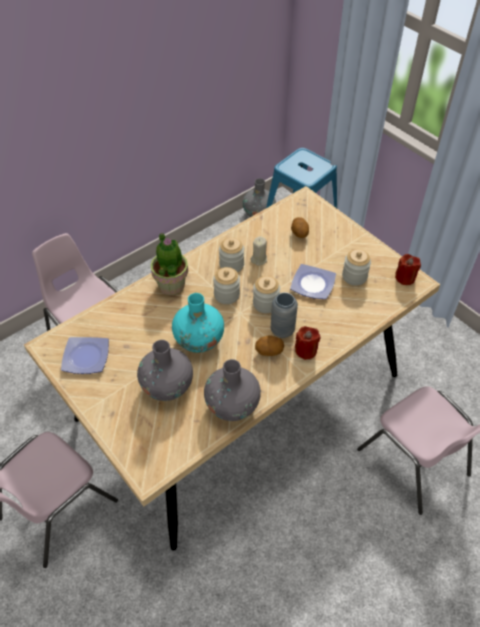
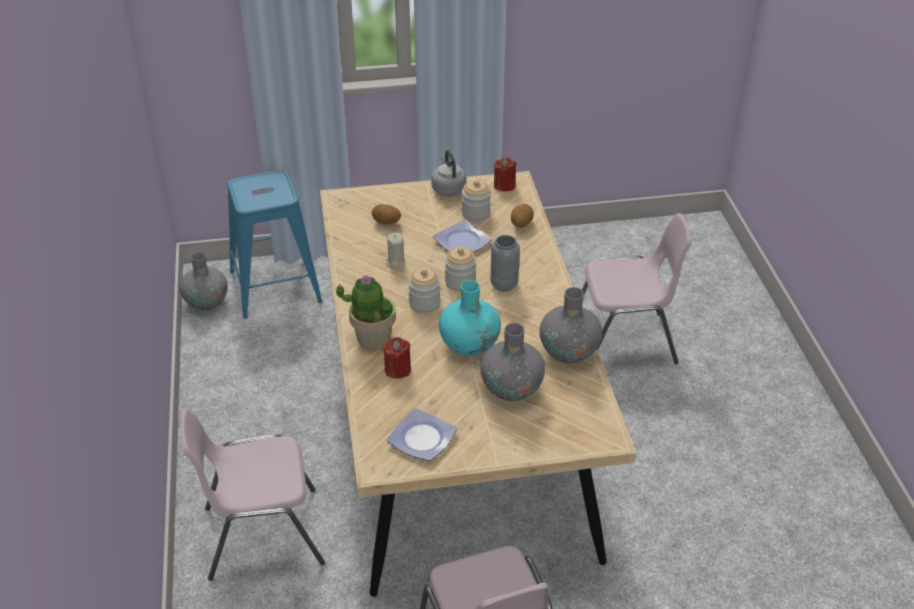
camera: 60 degrees left, 10 degrees down
(231, 265) = (385, 284): jar -> none
(269, 352) = (523, 303): potato -> potato (521, 224)
(306, 350) = (540, 280): red candle -> red candle (397, 369)
(369, 248) = (448, 189): none -> grey kettle

